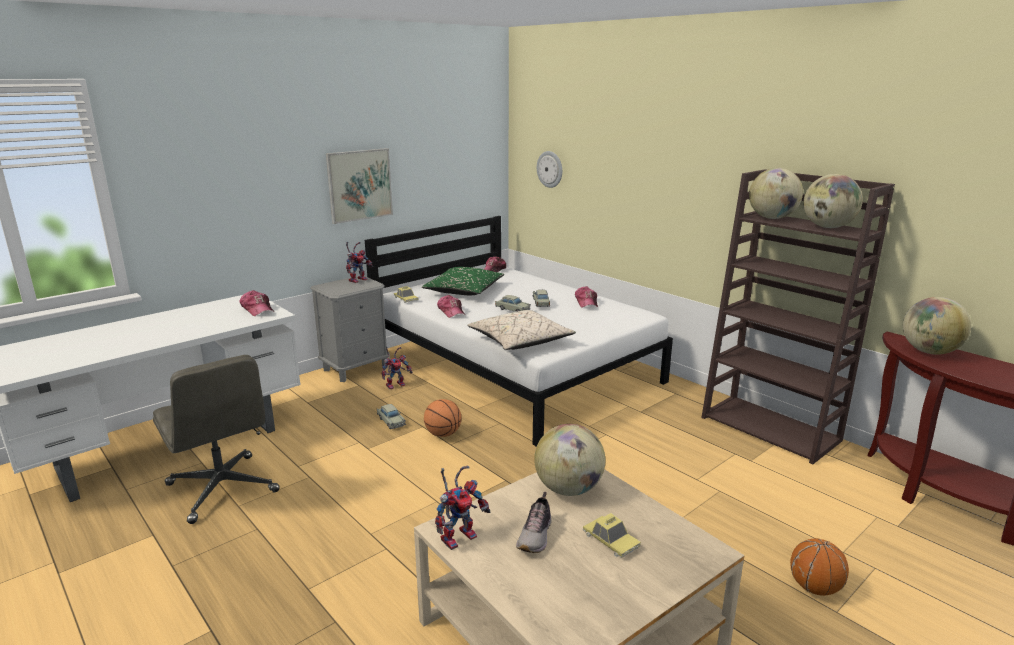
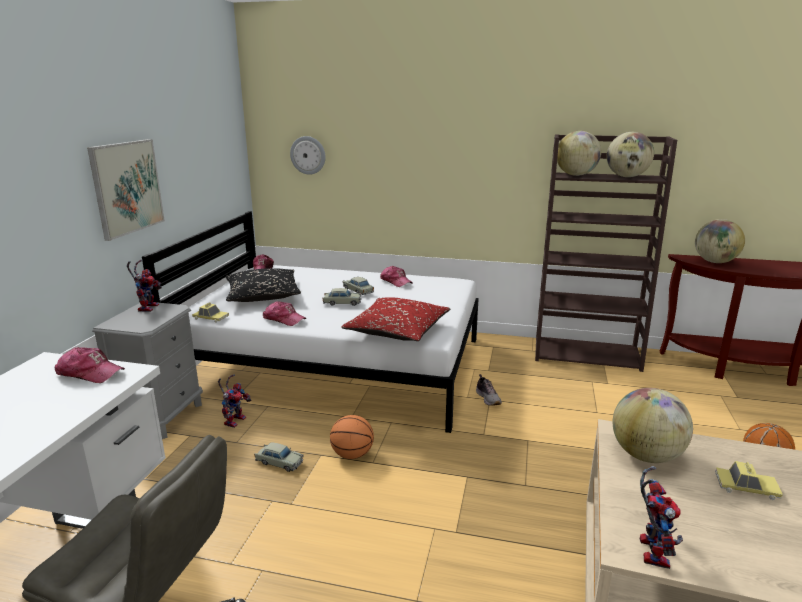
camera: 35 degrees left, 0 degrees up
(464, 291) = (263, 296): green pillow -> black pillow
(520, 341) = (397, 331): beige pillow -> red pillow
(536, 536) = (699, 513): shoe -> shoe (488, 398)

